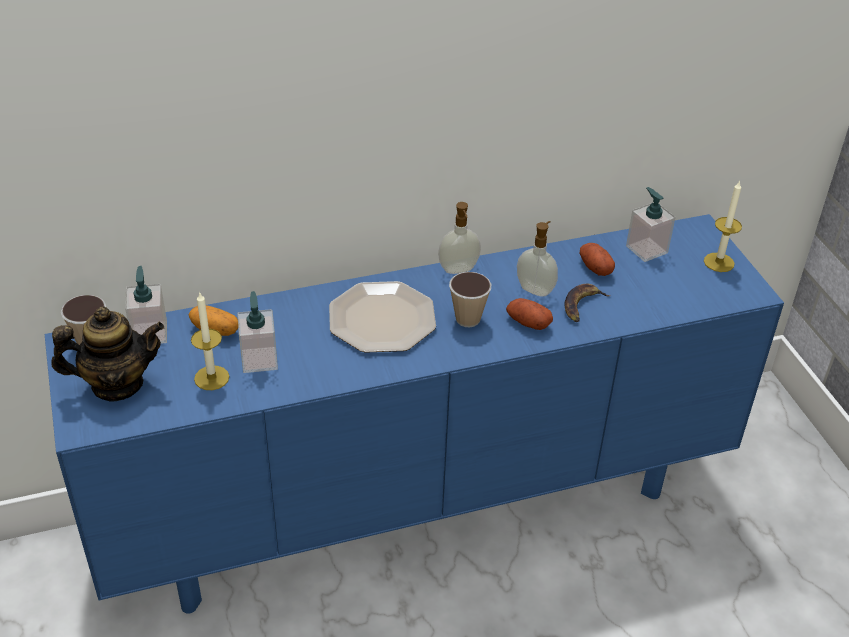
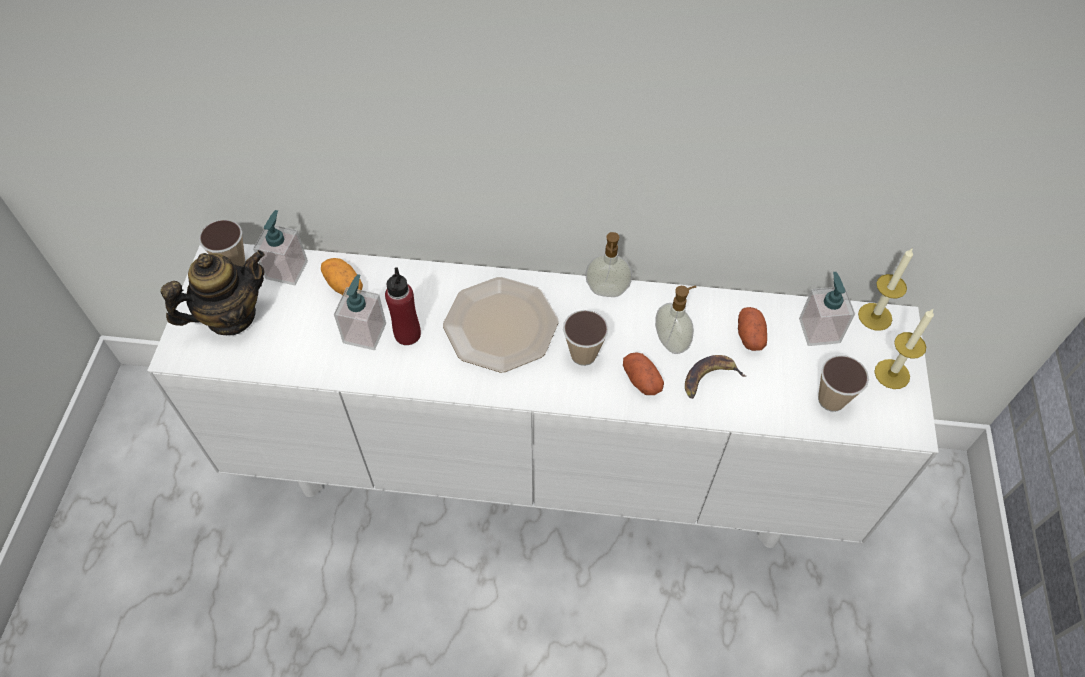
camera: 25 degrees right, 15 degrees up
(117, 384) = (231, 316): teapot -> teapot turned 45 degrees counterclockwise
(211, 378) = (313, 338): candle -> candle (875, 316)
(300, 349) = (407, 334): none -> red bottle
(418, 508) = (542, 471): blue cabinet -> white cabinet
(685, 292) = (831, 400): none -> cup

